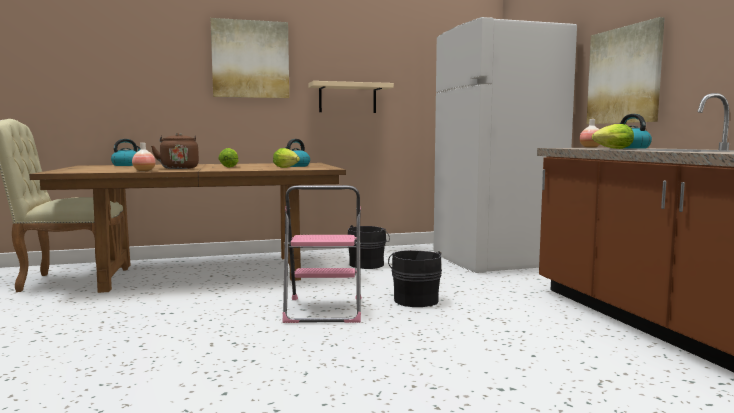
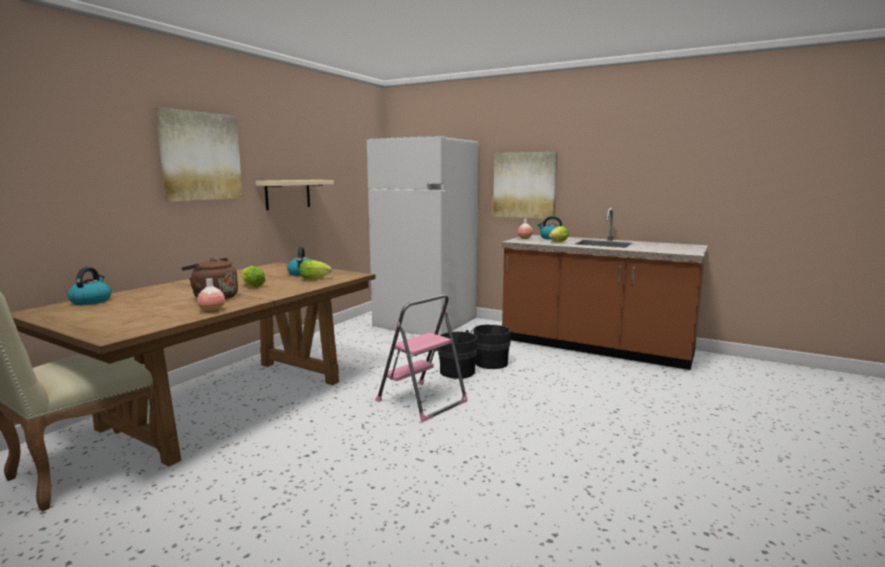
camera: 45 degrees left, 5 degrees up
(368, 264) = (353, 351): black bucket -> black bucket (490, 362)

